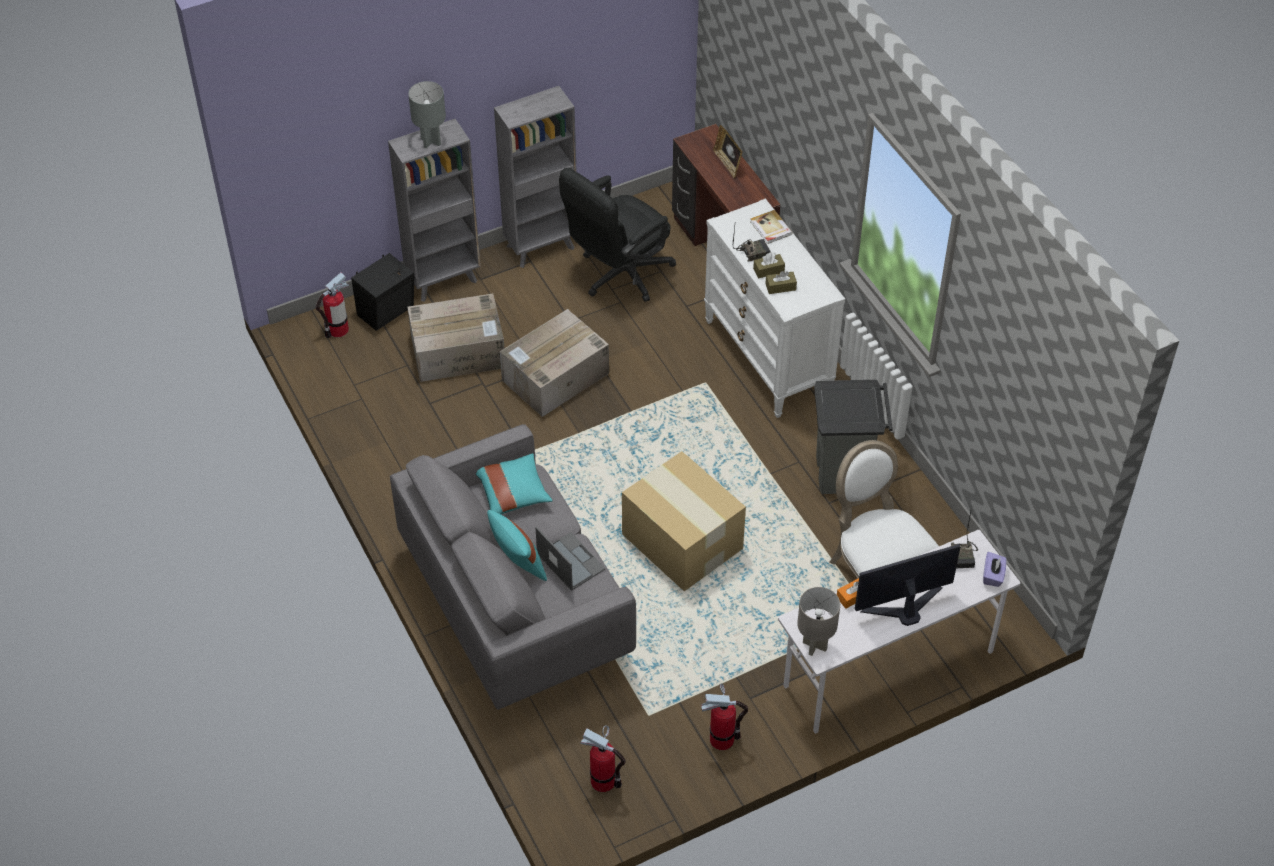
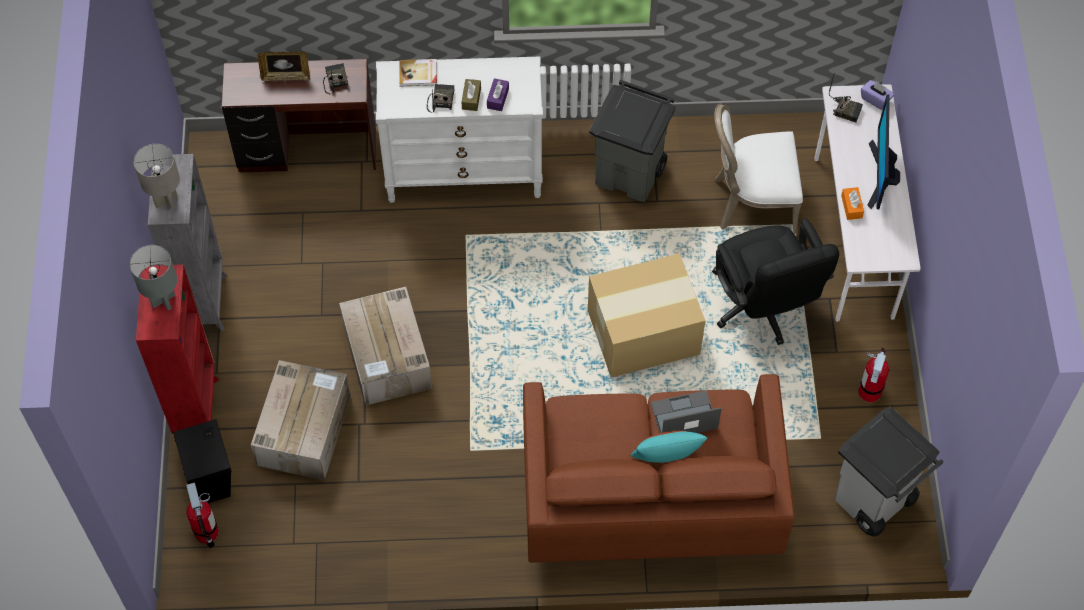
camera: 65 degrees left, 10 degrees up
(444, 280) = (197, 406): grey bookcase -> red bookcase
(512, 493) = (578, 433): turquoise pillow -> none
(516, 605) = (648, 498): grey sofa -> brown sofa
(603, 781) = (873, 502): fire extinguisher -> grey trash can
(618, 276) = (287, 250): black office chair -> black office chair (763, 309)
(744, 193) = (335, 80): none -> radio
(780, 287) = (498, 98): brown tissue box -> purple tissue box
(815, 645) = (890, 257): grey table lamp -> grey table lamp (166, 200)

